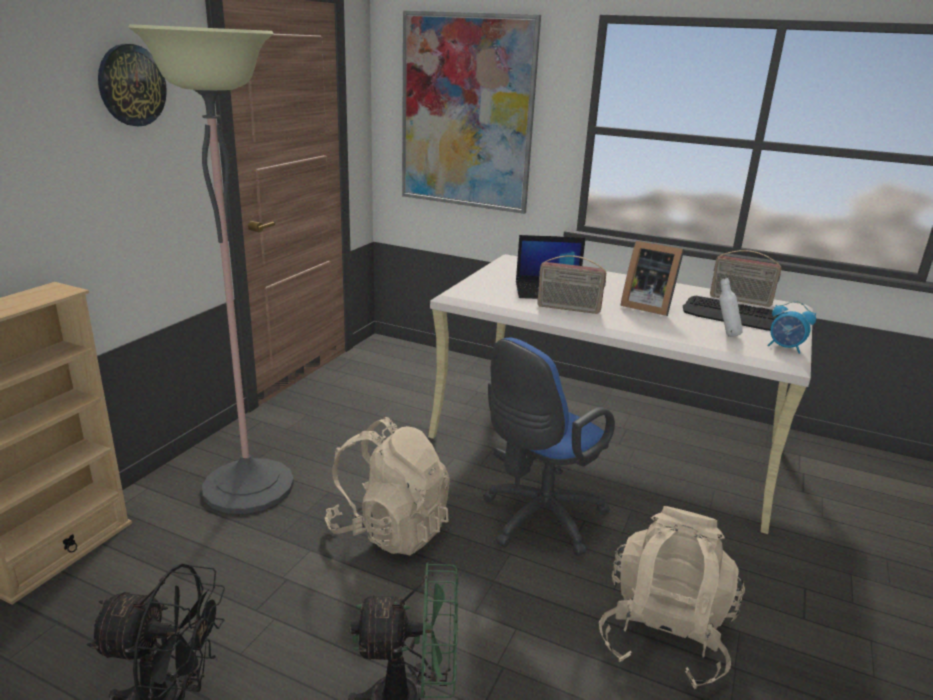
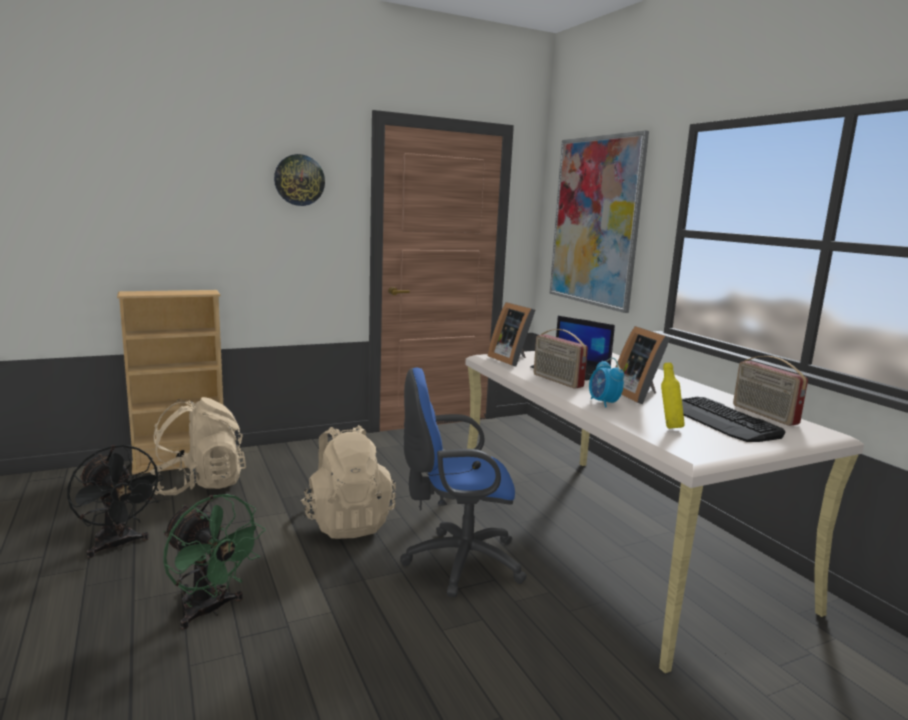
camera: 40 degrees right, 10 degrees down
(248, 487) = (307, 468): floor lamp -> none
(485, 292) = (512, 360): none -> picture frame
(664, 636) = (428, 679): beige backpack -> beige backpack (199, 485)
(725, 335) = (668, 427): white bottle -> yellow bottle
(785, 348) = (713, 450): alarm clock -> alarm clock (603, 403)

